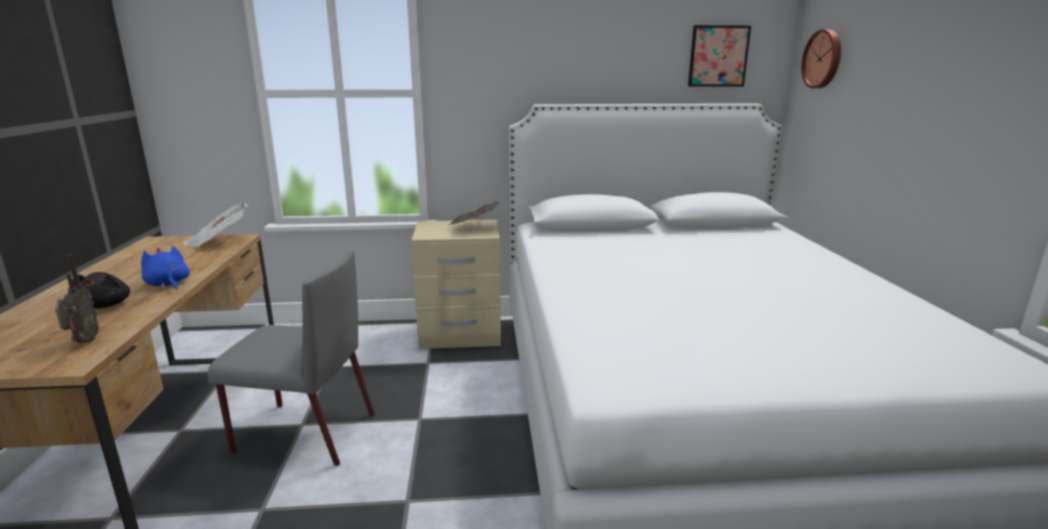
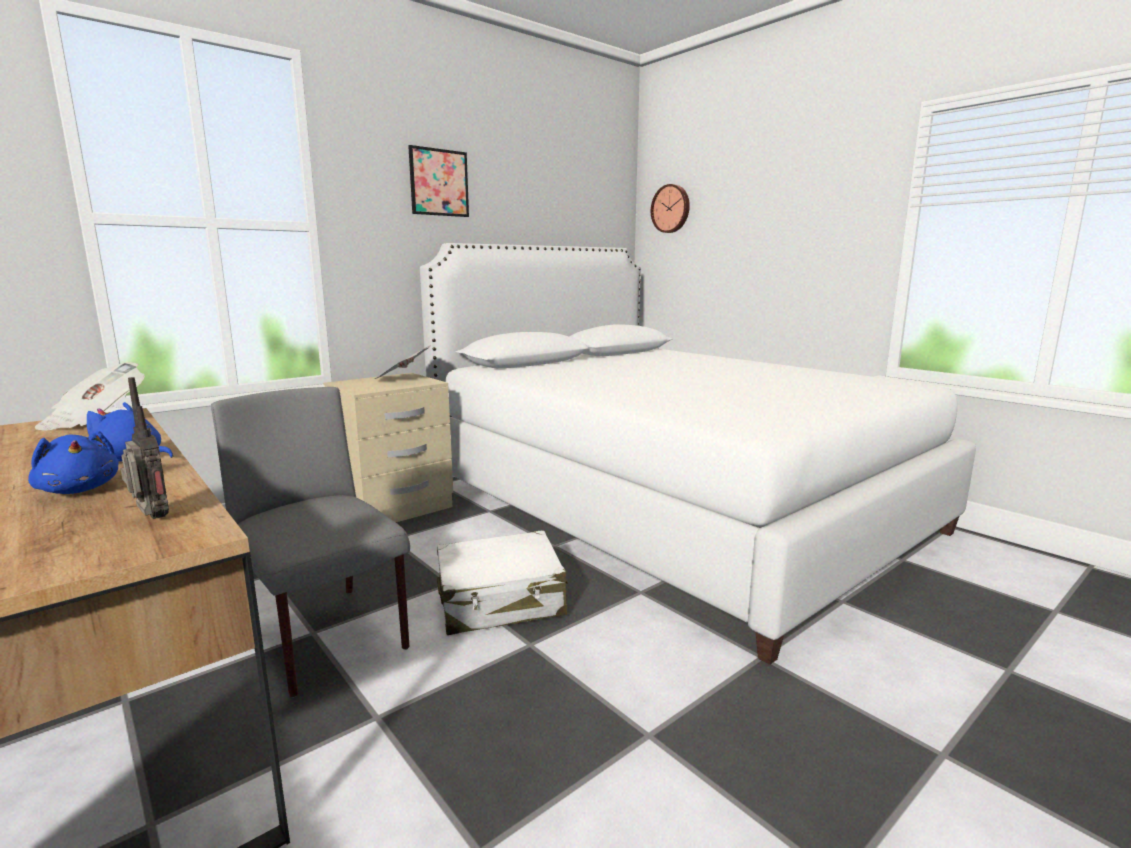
camera: 35 degrees left, 5 degrees down
(107, 305) = (79, 489): black plush toy -> blue plush toy
(303, 433) = (327, 639): grey chair -> grey chair turned 105 degrees counterclockwise
(433, 451) = (501, 601): none -> white suitcase
(718, 56) = (587, 205): picture -> picture (439, 182)

